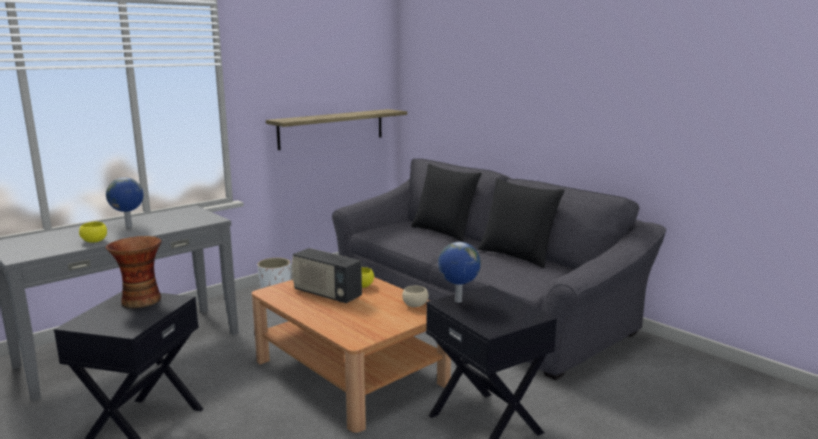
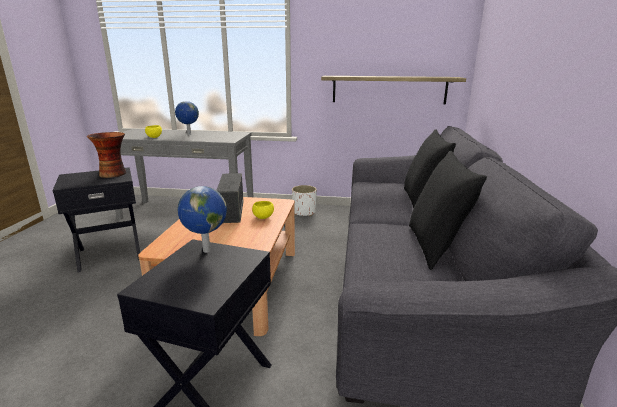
camera: 50 degrees right, 5 degrees up
(415, 305) = (251, 246): beige bowl -> none

